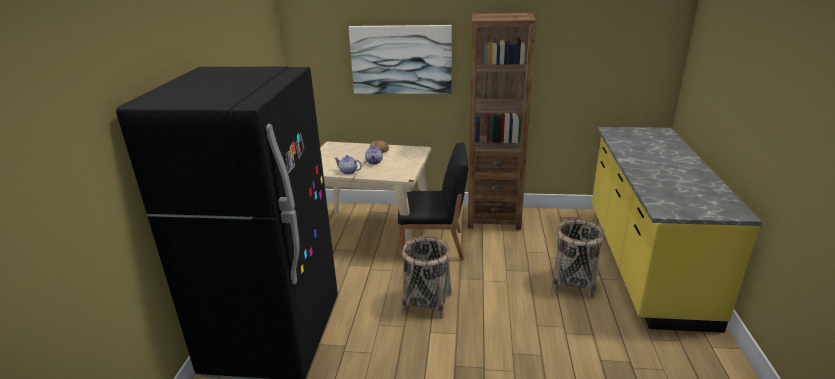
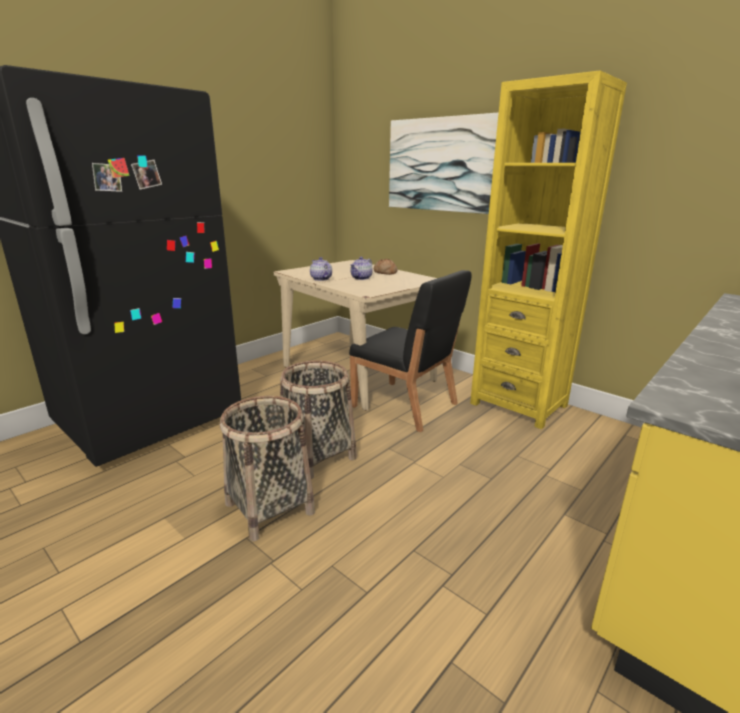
camera: 35 degrees right, 5 degrees down
(493, 218) = (518, 404): brown bookcase -> yellow bookcase
(573, 282) = (545, 523): basket -> basket (270, 508)

